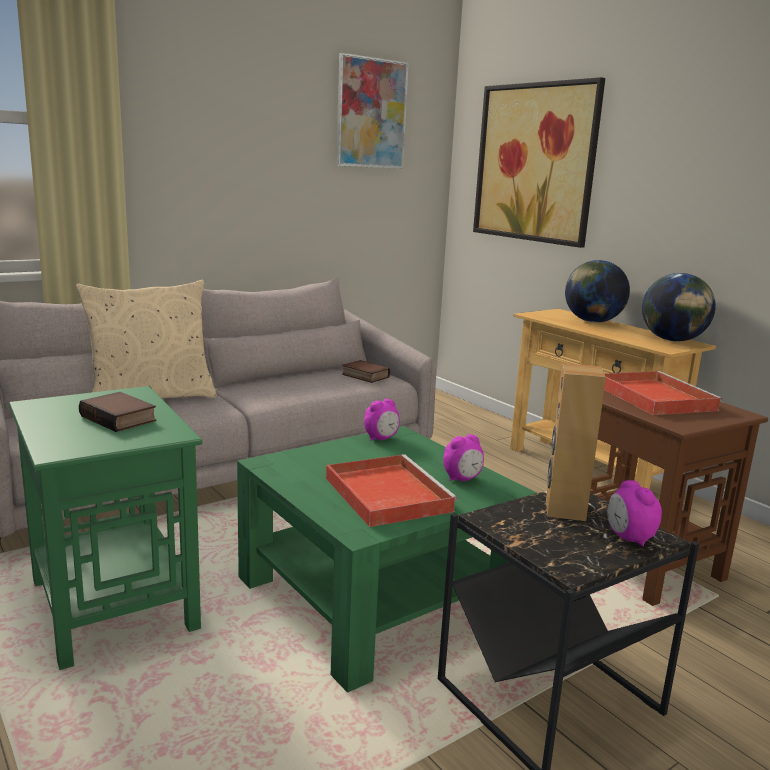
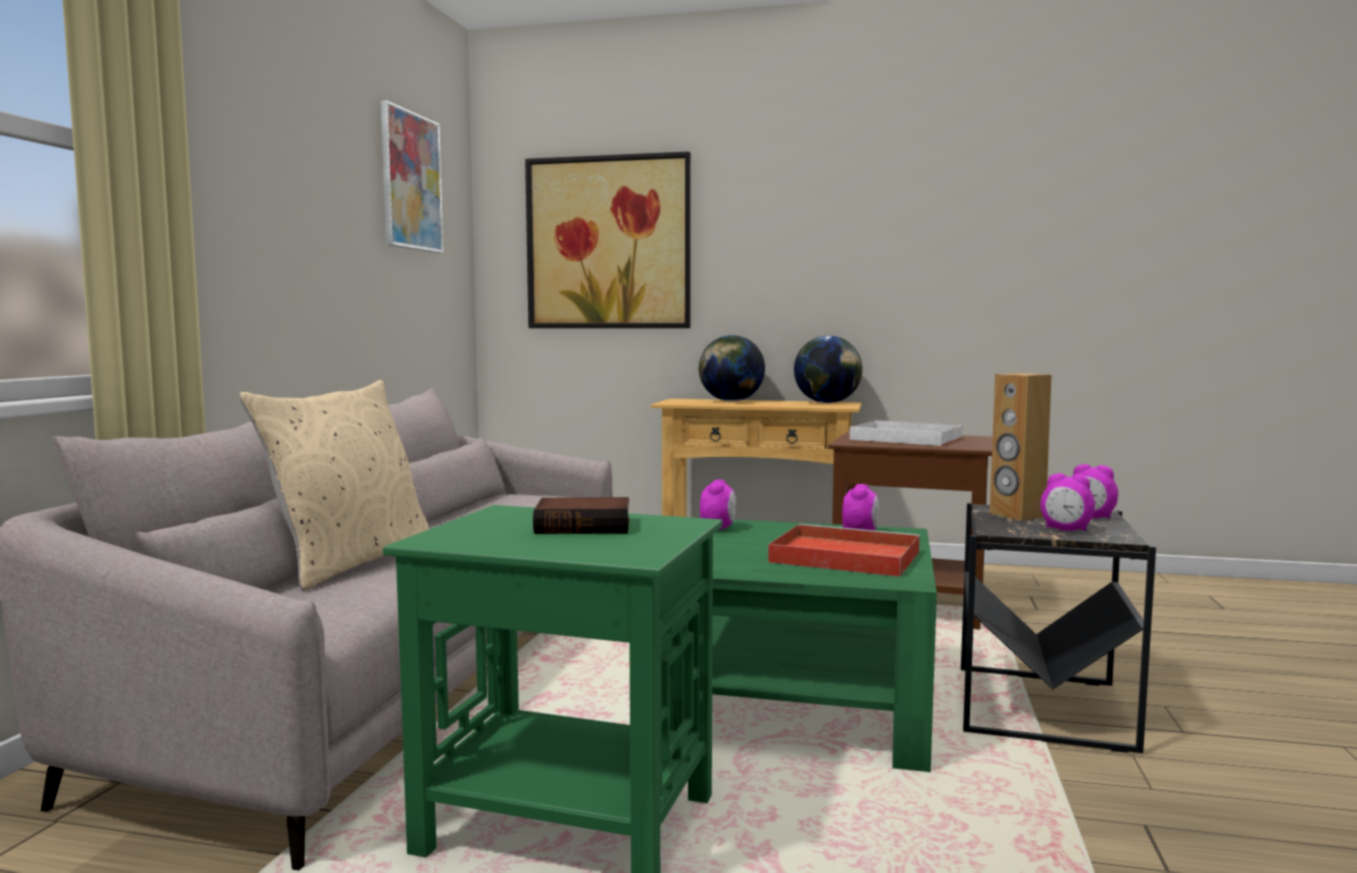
camera: 40 degrees left, 10 degrees down
(364, 376) = (536, 498): book -> none
(550, 541) = (1066, 530): none -> alarm clock
(653, 397) = (903, 438): red tray -> white tray

